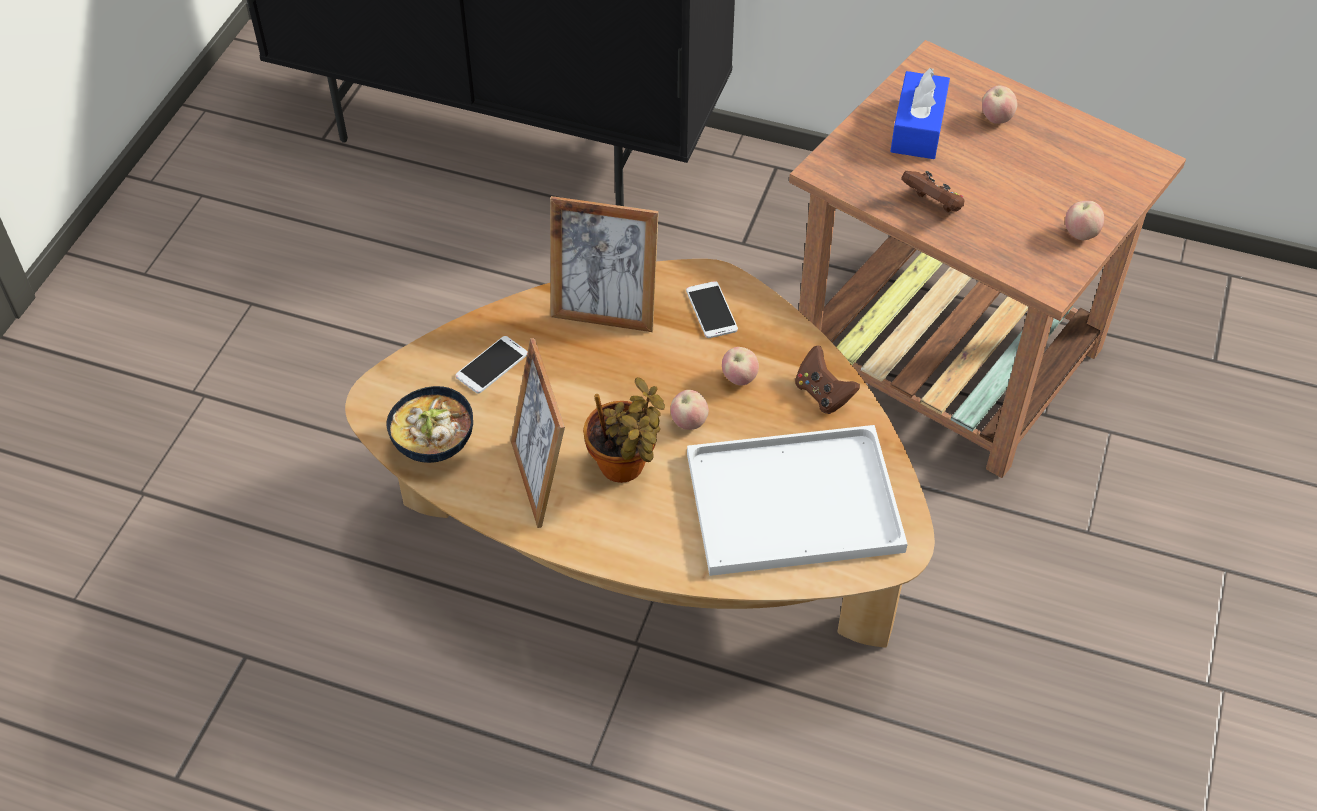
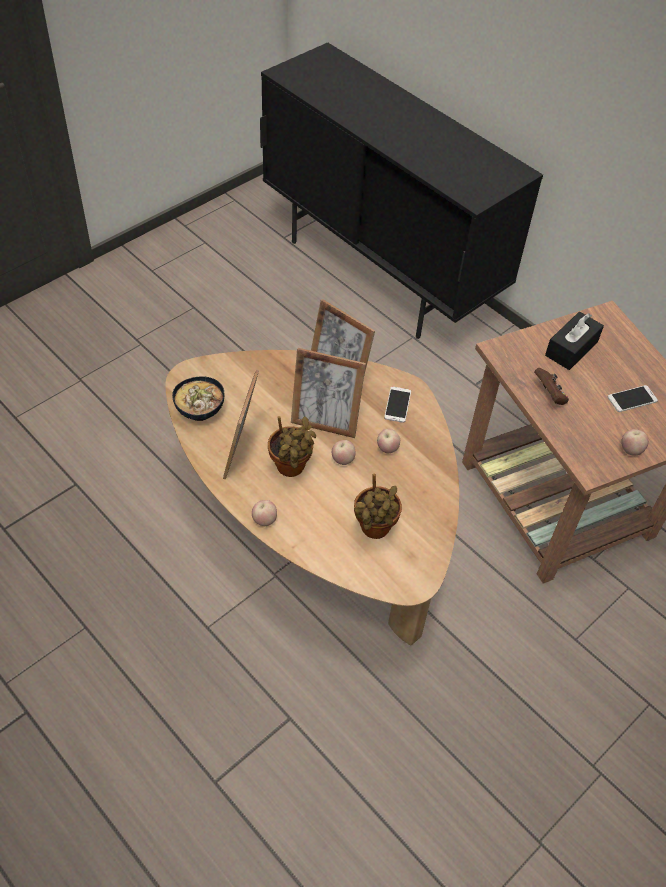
camera: 25 degrees right, 0 degrees up
(492, 365) = (258, 382): phone -> phone (632, 399)
(628, 381) = (325, 423): none -> picture frame
(797, 500) = (374, 530): white tray -> potted plant
(823, 394) = (429, 478): brown game controller -> none
(917, 128) = (571, 348): blue tissue box -> black tissue box
(996, 118) = (624, 362): apple -> apple (264, 520)

